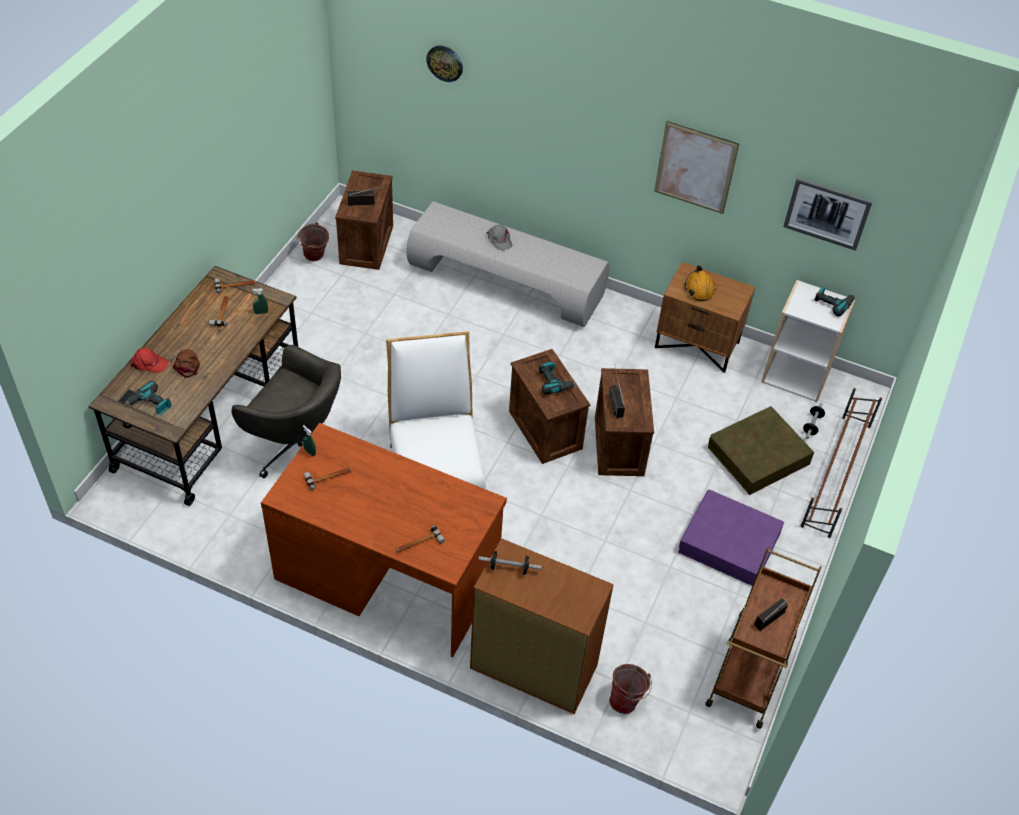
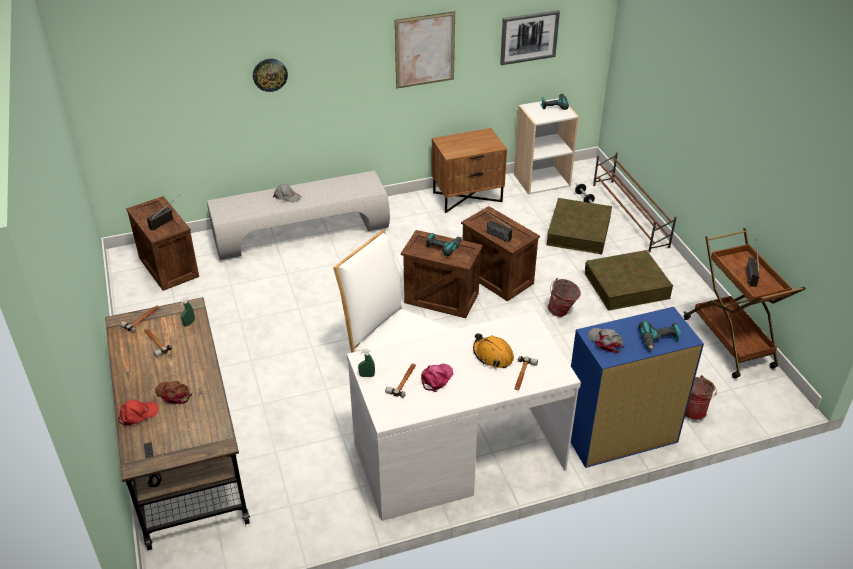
camera: 40 degrees left, 10 degrees down
(150, 404) = (178, 440): power drill -> power drill (659, 340)
(298, 448) = (286, 424): grey office chair -> none
(314, 258) = (137, 298): bucket -> bucket (562, 313)
(354, 494) = (436, 378): none -> pink cap
(387, 575) = (457, 455): brown desk -> white desk
(445, 63) = (188, 60): wall clock -> wall clock (270, 74)
(509, 568) = (606, 342): dumbbell -> grey cap
(533, 666) = (619, 435): brown cabinet -> blue cabinet
(699, 288) = (461, 145): orange hard hat -> orange hard hat (493, 355)
(729, 543) = (626, 286): purple storage box -> brown storage box

